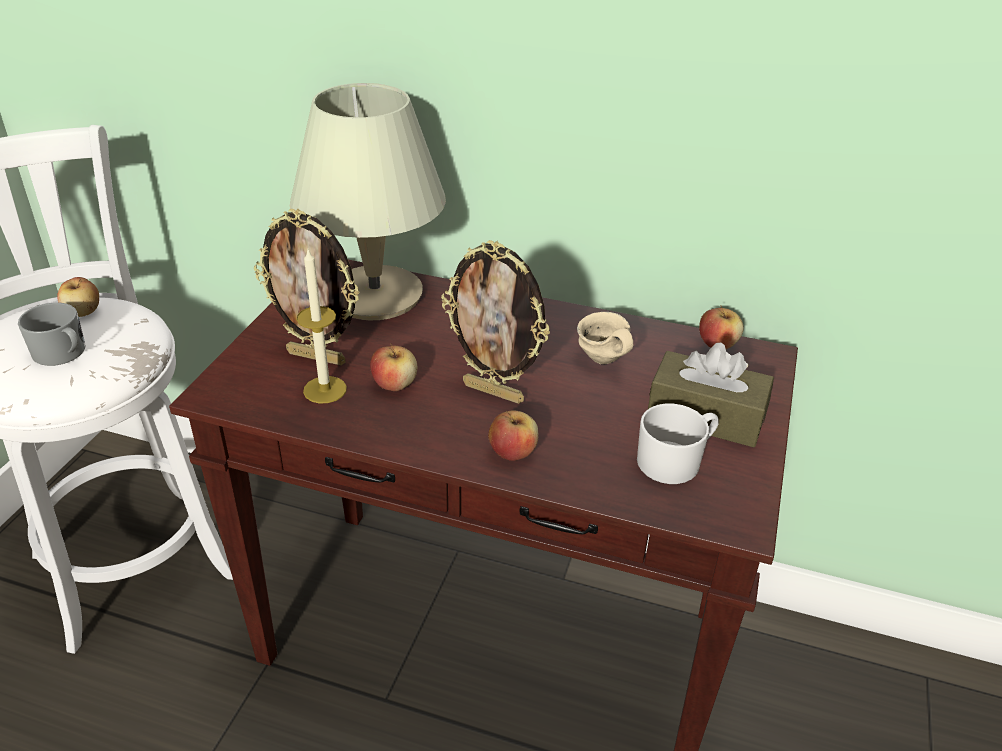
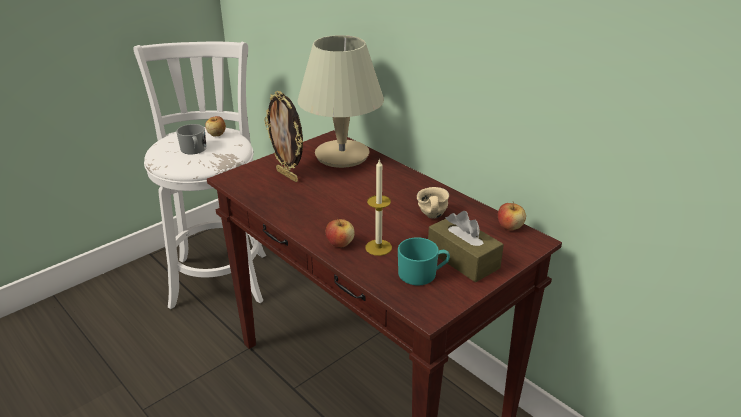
camera: 30 degrees right, 5 degrees down
(325, 390) = (278, 190): candle -> candle (378, 247)
(395, 384) = (312, 197): apple -> none
(494, 392) = (358, 214): picture frame -> none
(675, 460) = (422, 274): white mug -> turquoise mug

